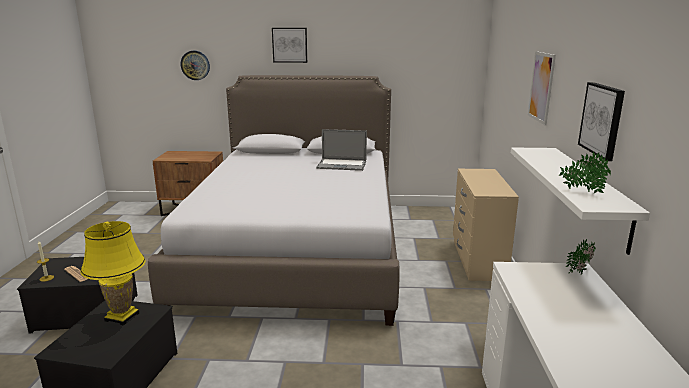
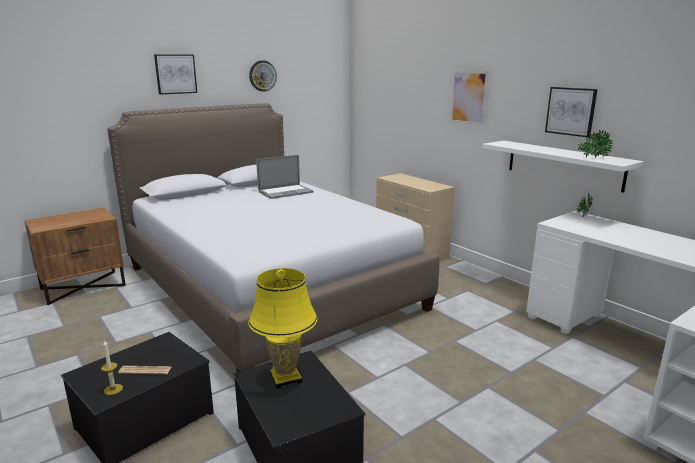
camera: 40 degrees left, 0 degrees up
(195, 65) = (56, 103): wall clock -> wall clock (262, 76)

